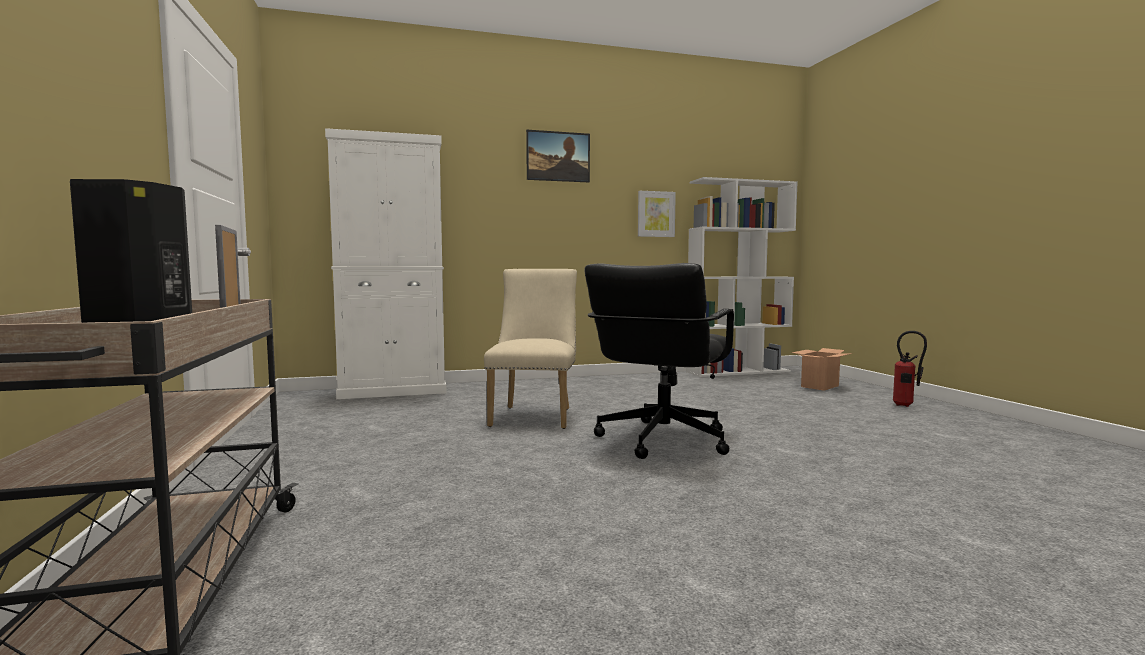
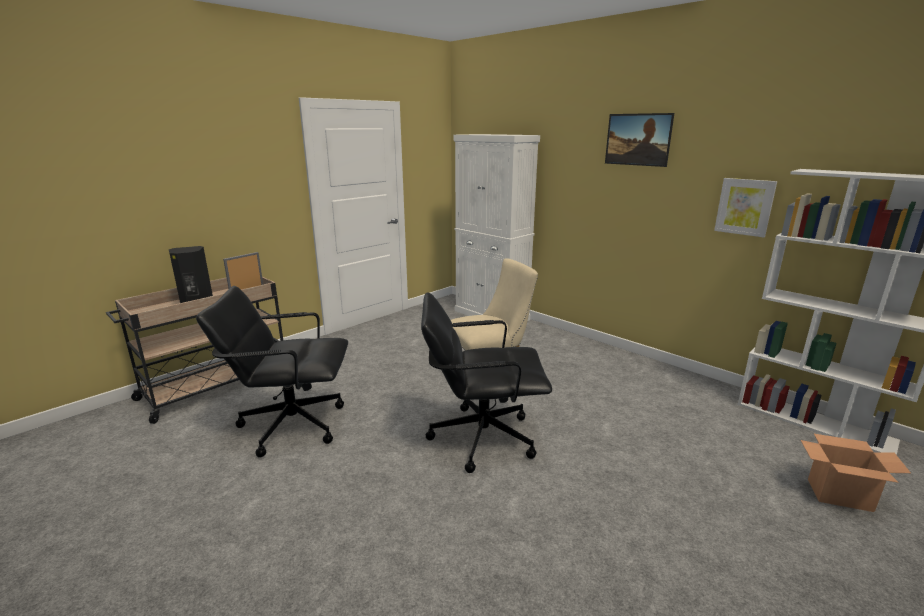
camera: 60 degrees right, 15 degrees up
(485, 529) = (291, 424): none -> black office chair
(906, 406) = (841, 588): fire extinguisher -> none

